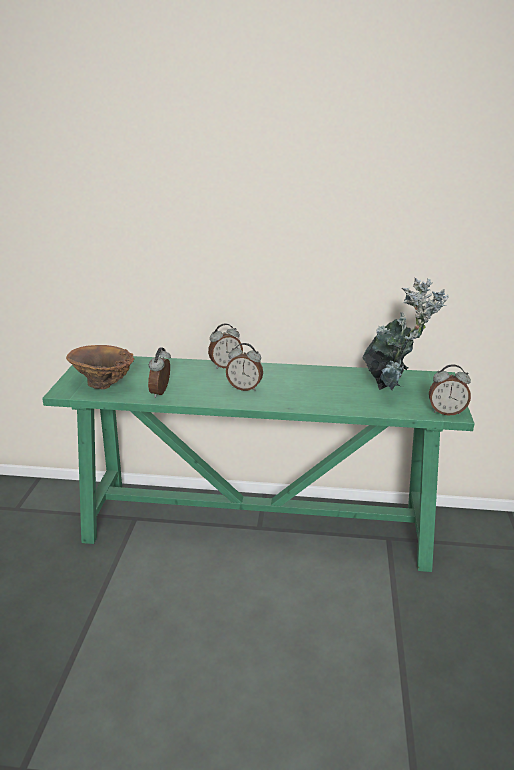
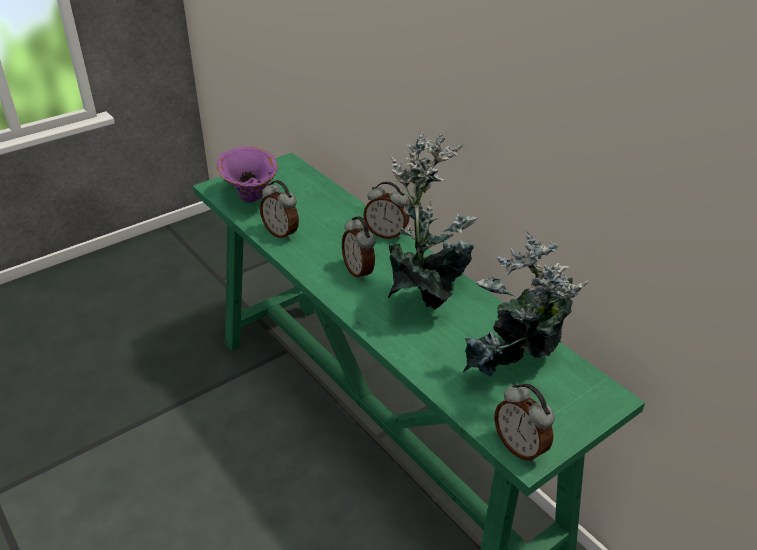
camera: 45 degrees right, 10 degrees up
(104, 386) = (250, 199): brown vase -> purple vase
(162, 392) = (281, 233): alarm clock -> alarm clock turned 105 degrees counterclockwise
(299, 381) = (425, 297): none -> potted plant

